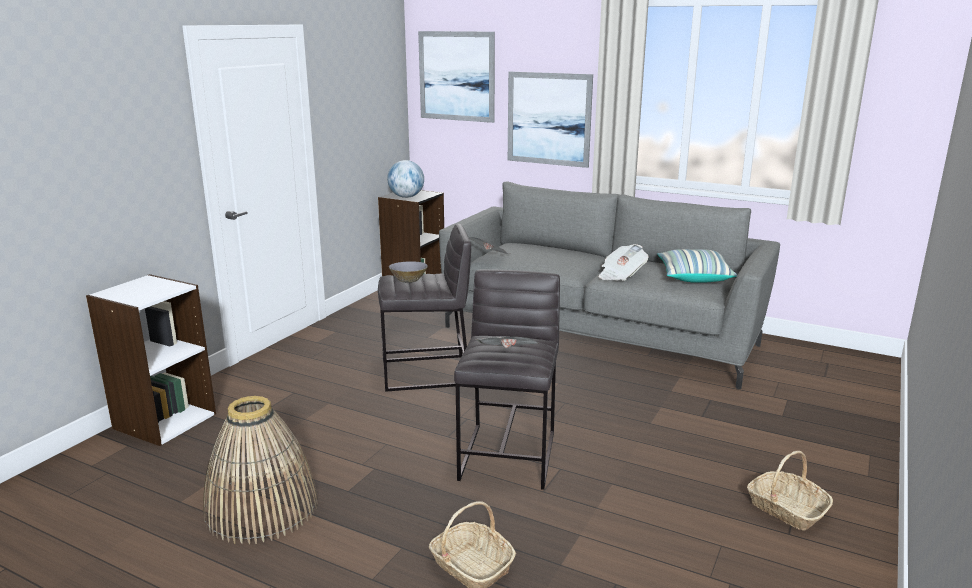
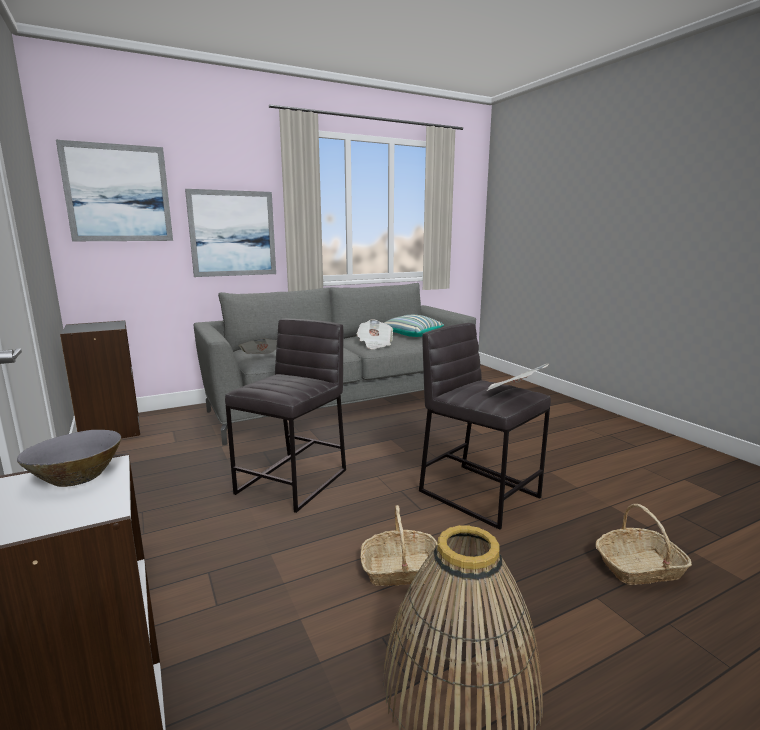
camera: 55 degrees left, 5 degrees down
(406, 197) = (97, 328): globe -> none
(408, 280) = (278, 383): grey bowl -> grey bowl (77, 477)
(786, 509) = (610, 437): basket -> basket (400, 570)

